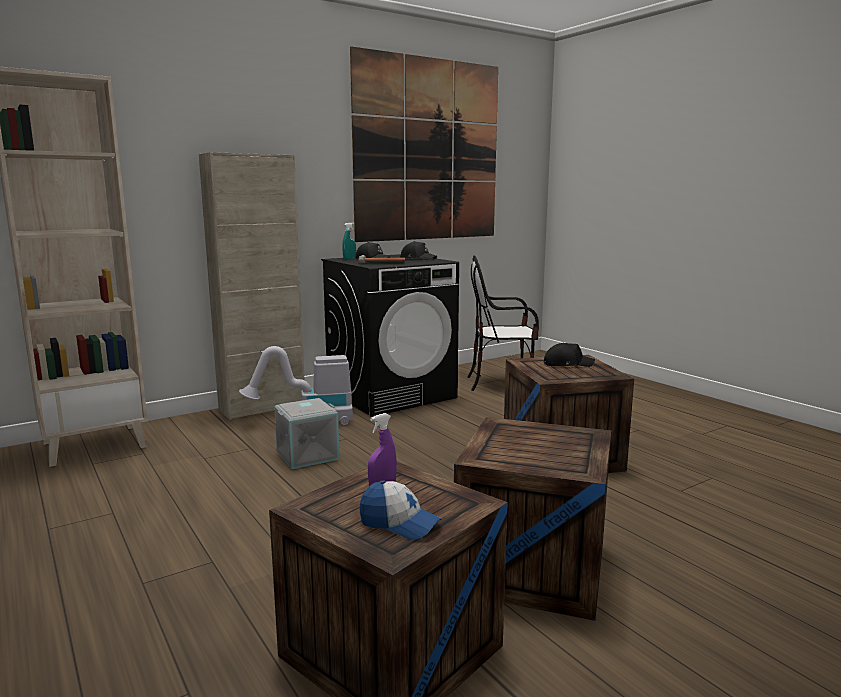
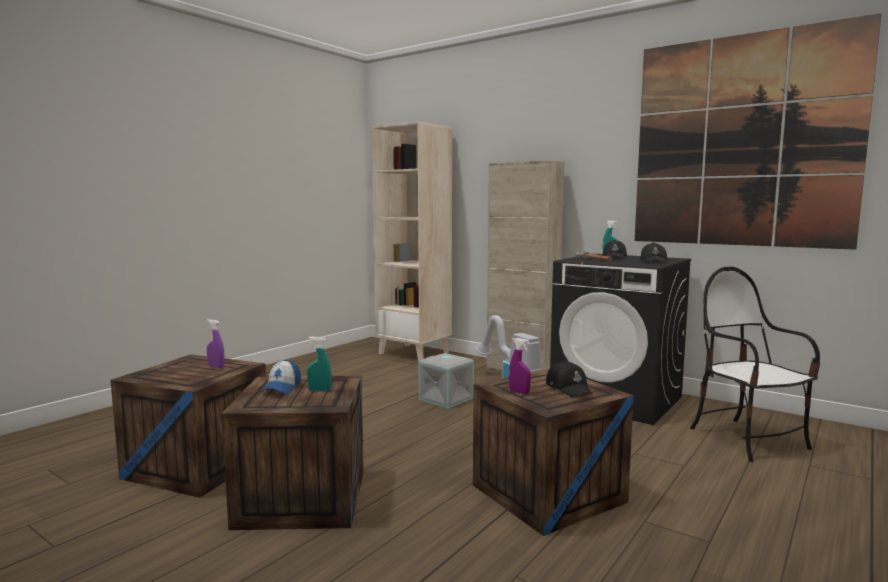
camera: 70 degrees right, 5 degrees down
(399, 524) = (166, 374): cap -> cap (282, 388)
(536, 436) = (319, 390): none -> turquoise spray bottle
(572, 376) = (519, 392): none -> purple spray bottle

